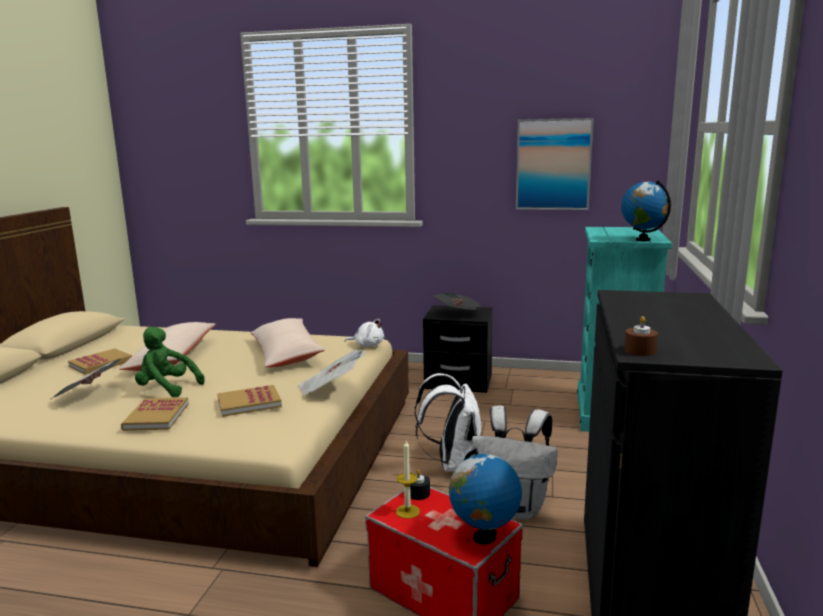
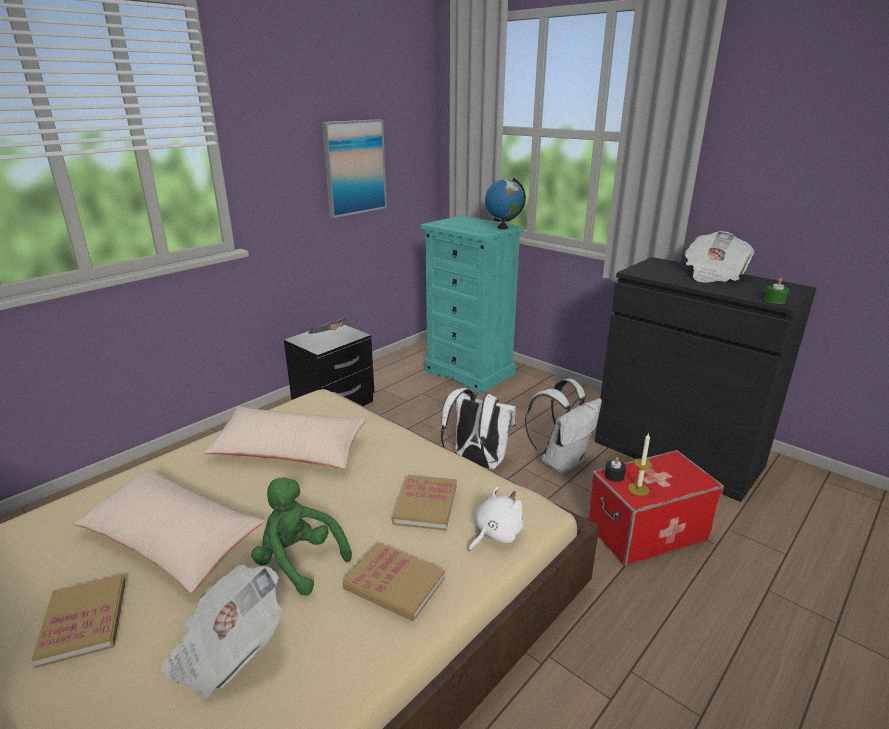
camera: 60 degrees left, 10 degrees up
(167, 388) = (299, 561): green plush toy -> green plush toy turned 75 degrees clockwise
(330, 389) = (433, 449): newspaper -> newspaper (713, 275)
(367, 345) = (333, 401): white plush toy -> white plush toy (495, 534)
(484, 538) = (689, 470): globe -> none
(640, 351) = (775, 300): brown candle -> green candle

